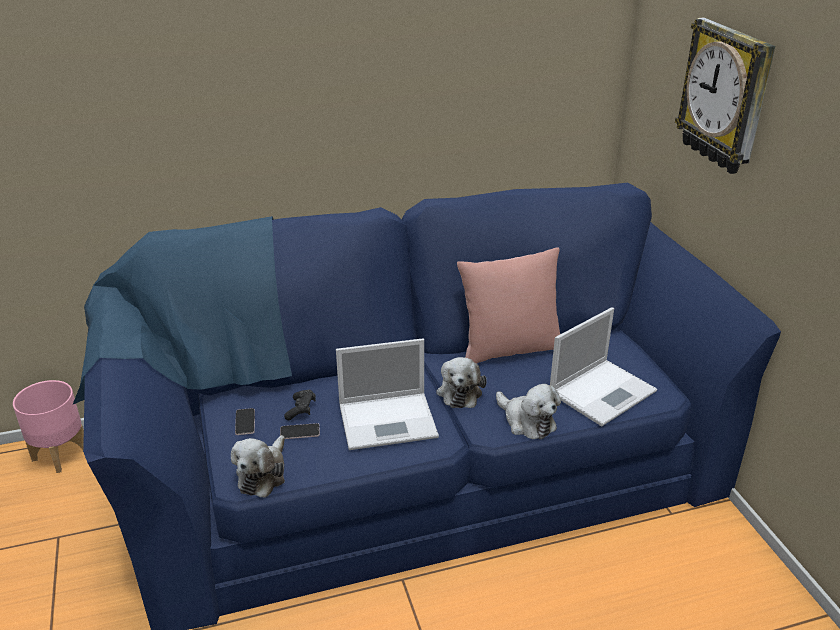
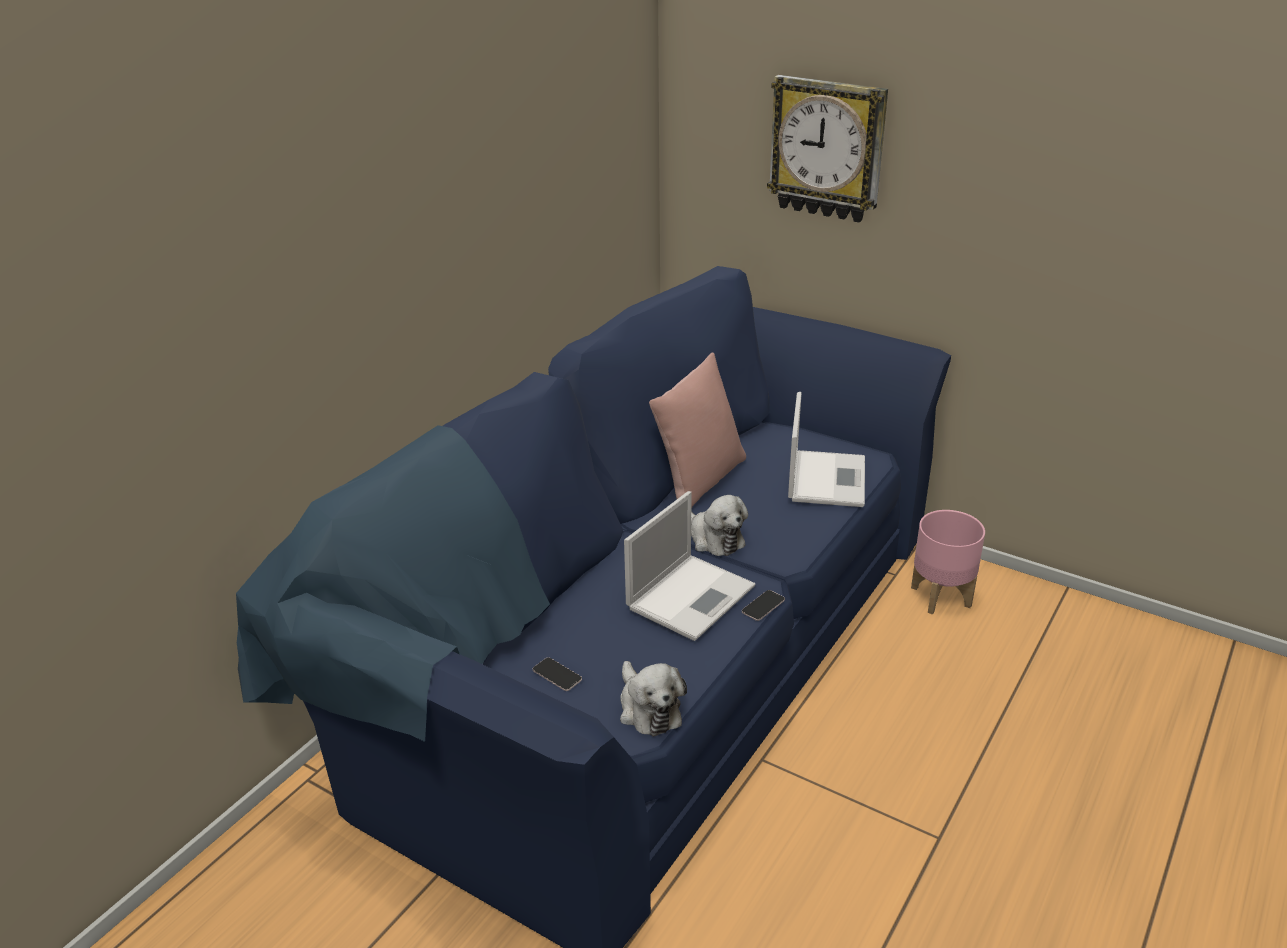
camera: 40 degrees left, 0 degrees up
(60, 454) = (220, 887): pink planter -> pink planter (940, 596)
(300, 432) = (622, 653): phone -> phone (763, 606)
(301, 410) = (592, 634): black game controller -> none
(527, 421) = (802, 534): plush toy -> none

